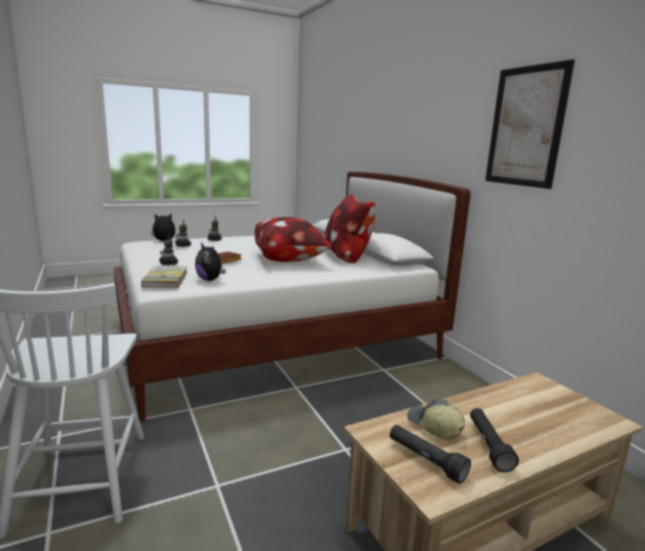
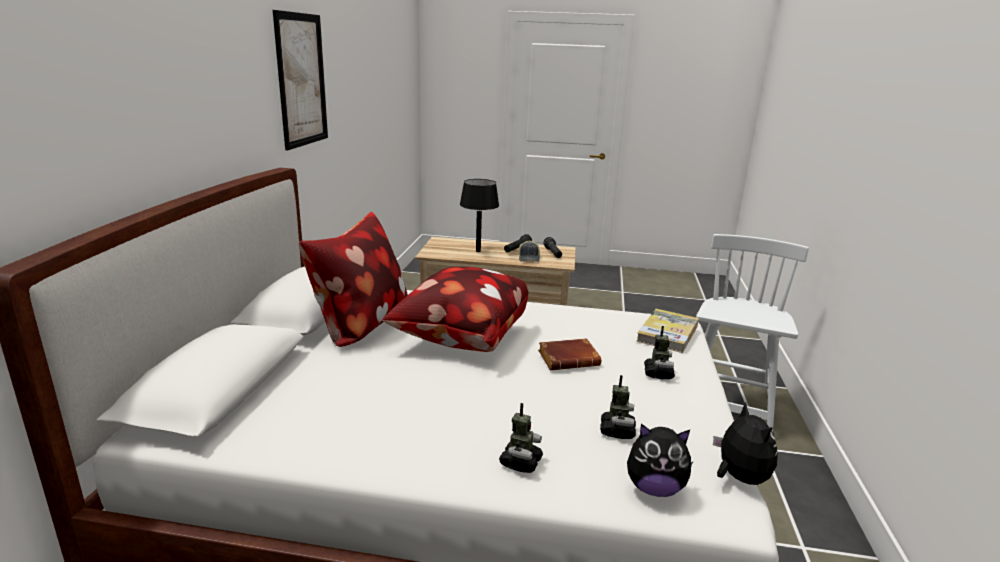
camera: 145 degrees left, 5 degrees up
(210, 280) = (611, 323): plush toy -> plush toy (739, 478)
(516, 414) = (478, 251): none -> black table lamp

